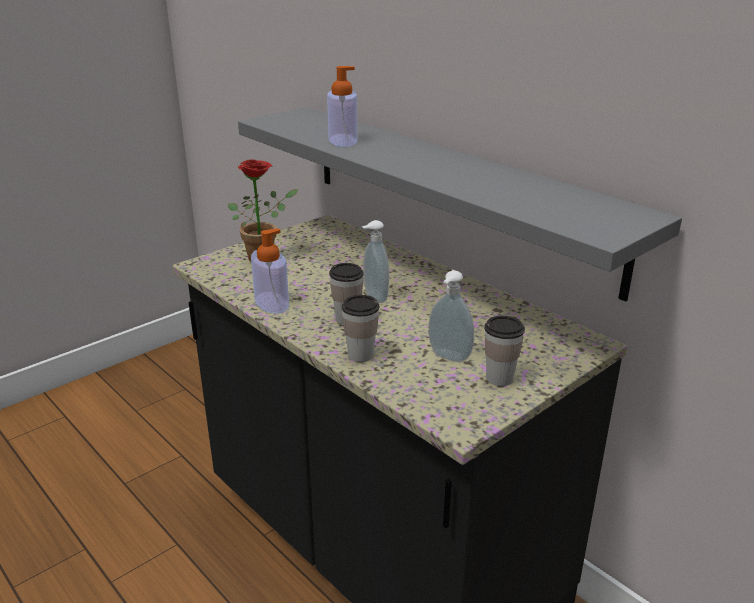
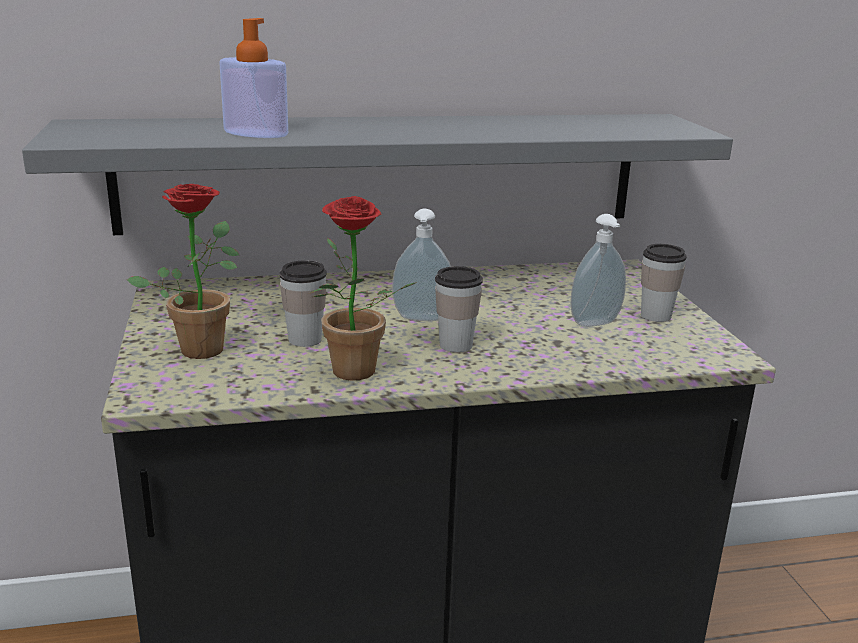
camera: 60 degrees left, 5 degrees down
(272, 303) = (353, 375): soap dispenser -> potted plant
(361, 355) = (549, 360): cup -> cup (305, 339)

